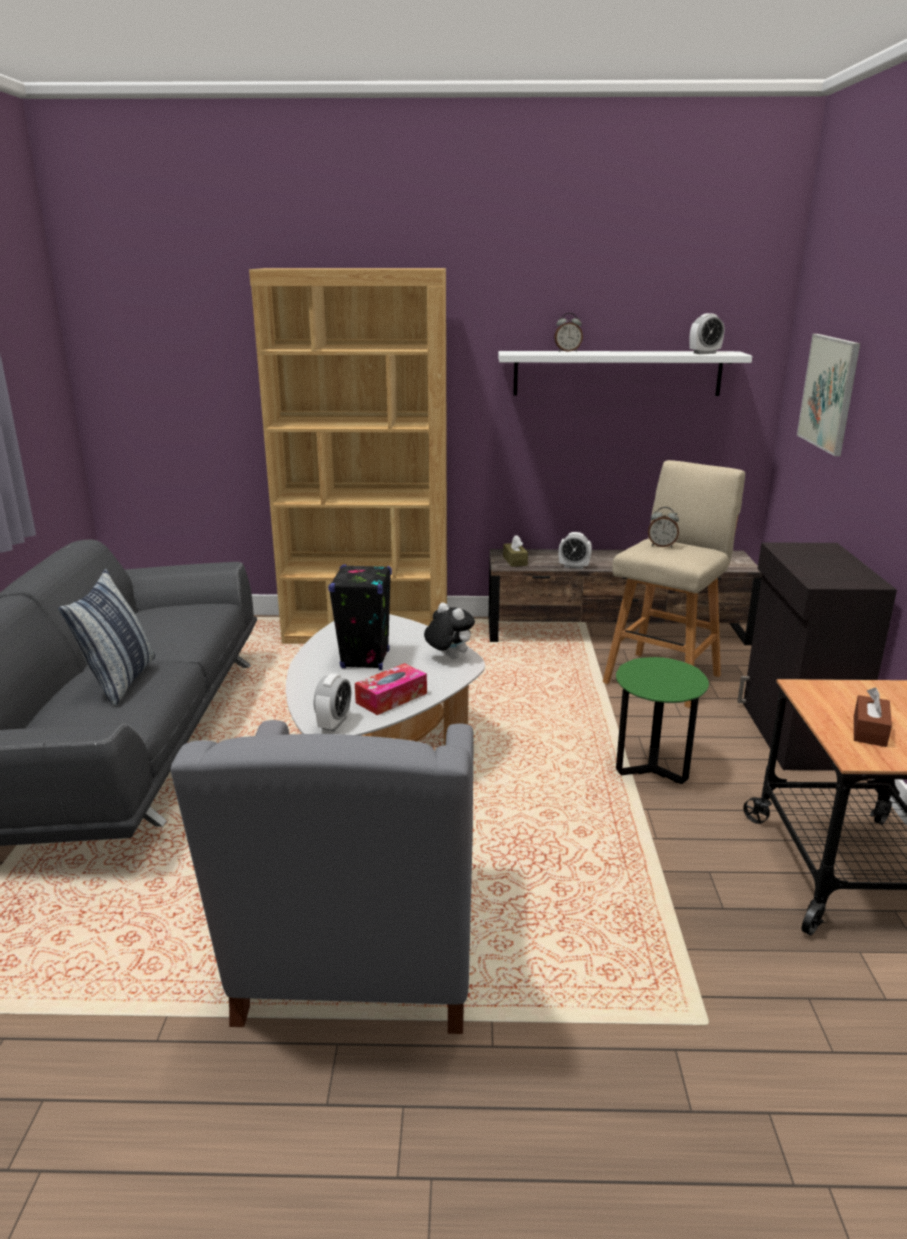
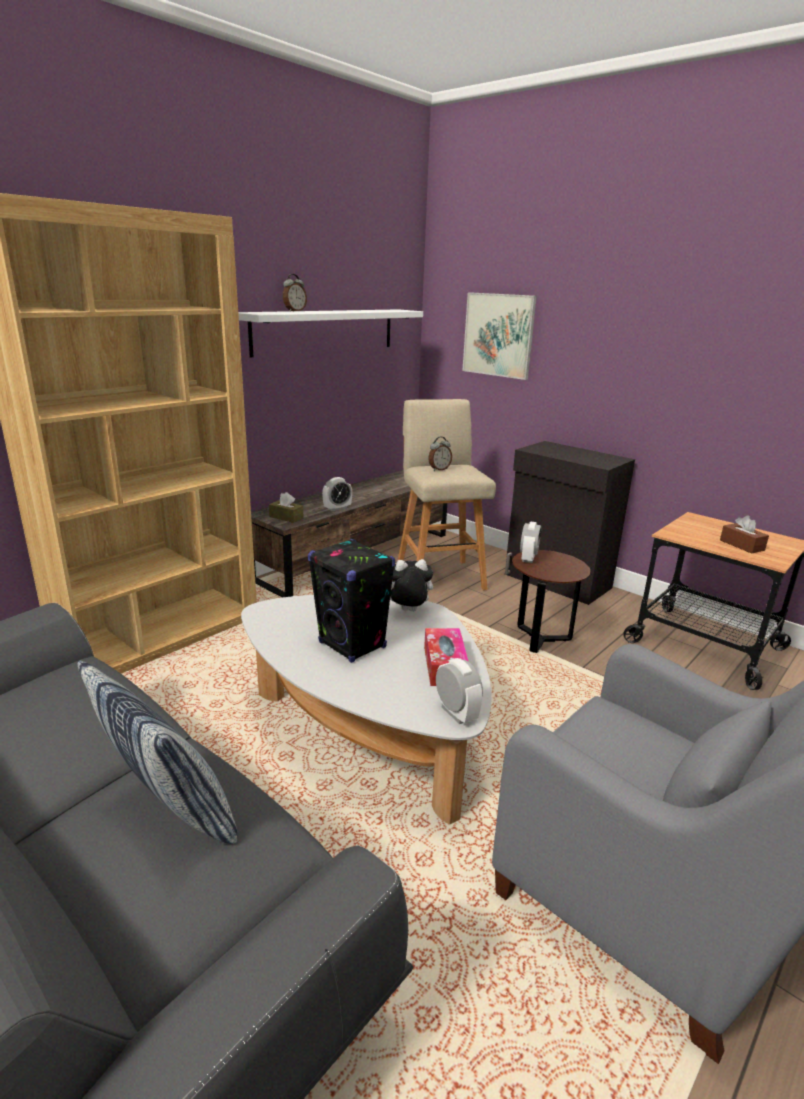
camera: 50 degrees left, 0 degrees up
(652, 769) = (540, 639): green side table -> brown side table
(704, 353) = (390, 310): alarm clock -> alarm clock (528, 558)

